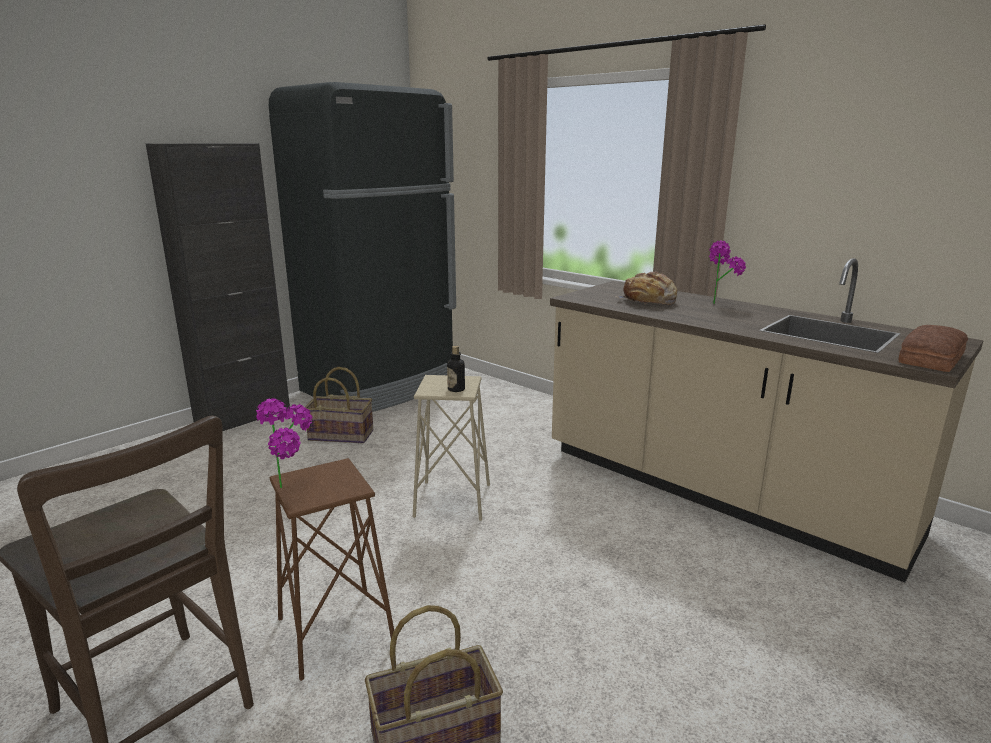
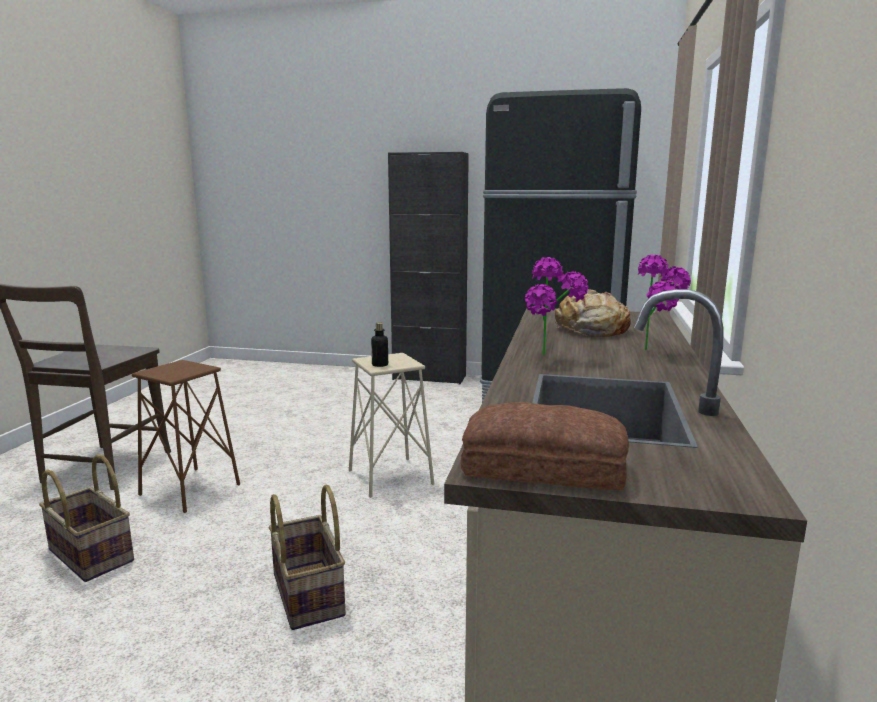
camera: 60 degrees right, 5 degrees down
(293, 487) = (167, 366): potted plant -> potted plant (552, 358)
(341, 435) = (446, 410): basket -> basket (309, 594)

